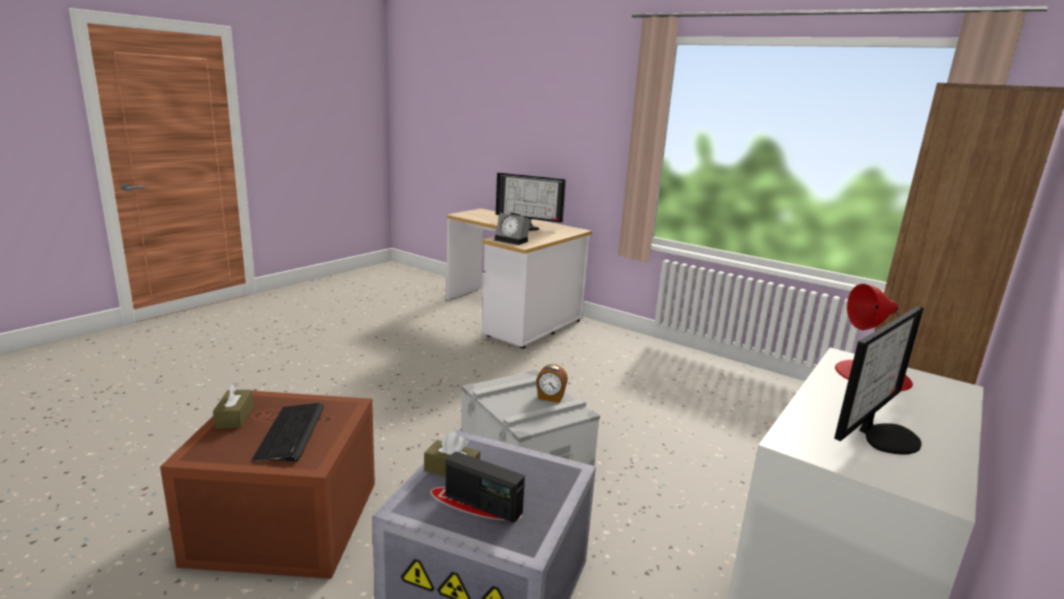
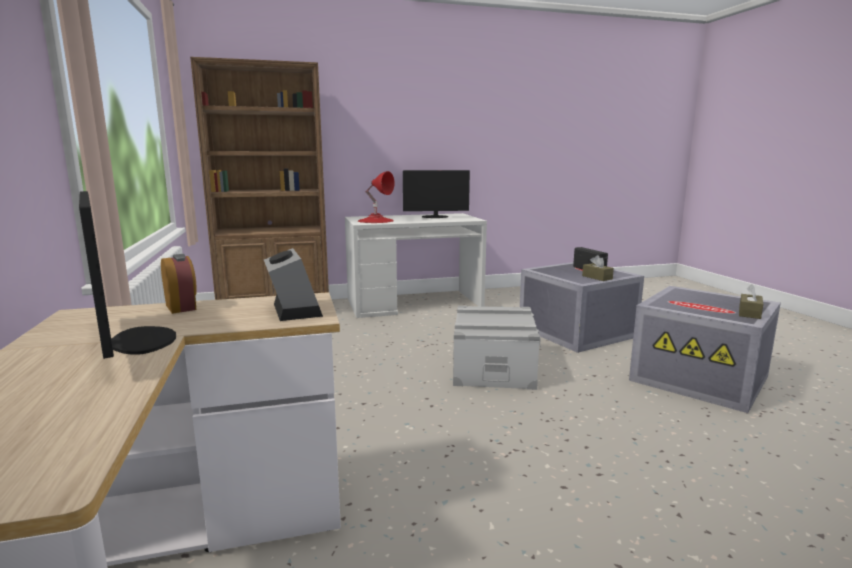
camera: 140 degrees left, 5 degrees down
(282, 522) = (701, 378): brown storage box -> grey storage box
(291, 433) = (697, 300): keyboard -> none
(550, 398) = (476, 317): alarm clock -> alarm clock (182, 307)

